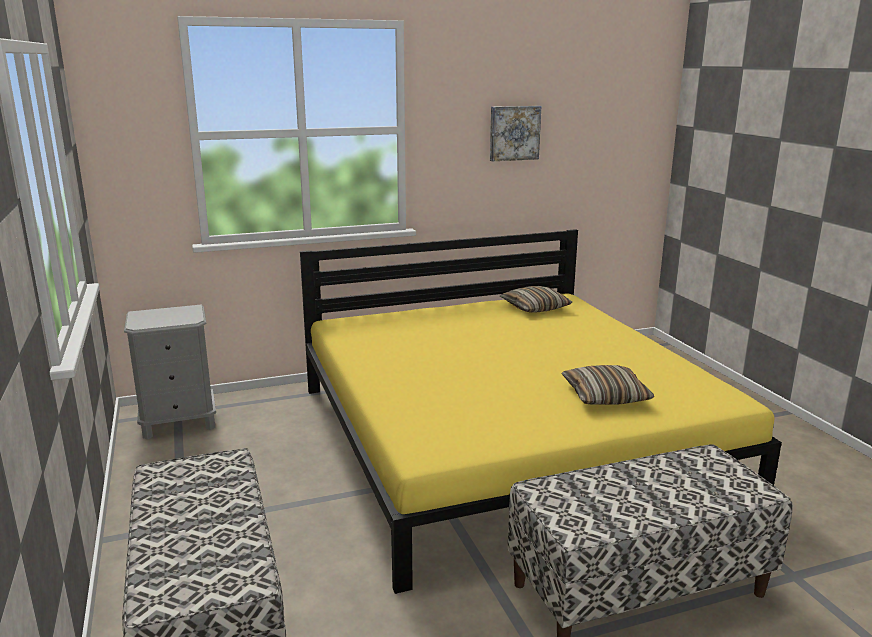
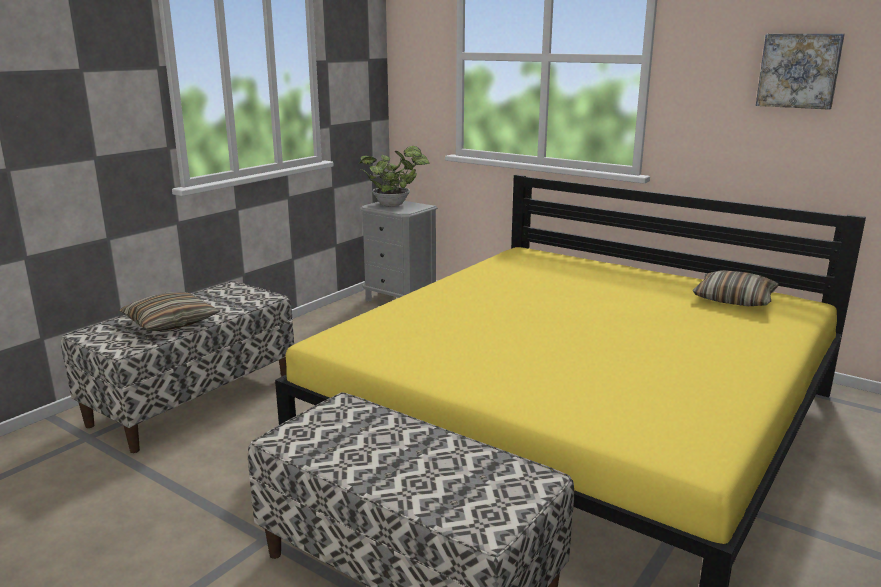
camera: 55 degrees right, 0 degrees up
(158, 316) = (394, 205): none -> potted plant
(605, 396) = (568, 382): pillow -> pillow (170, 323)

